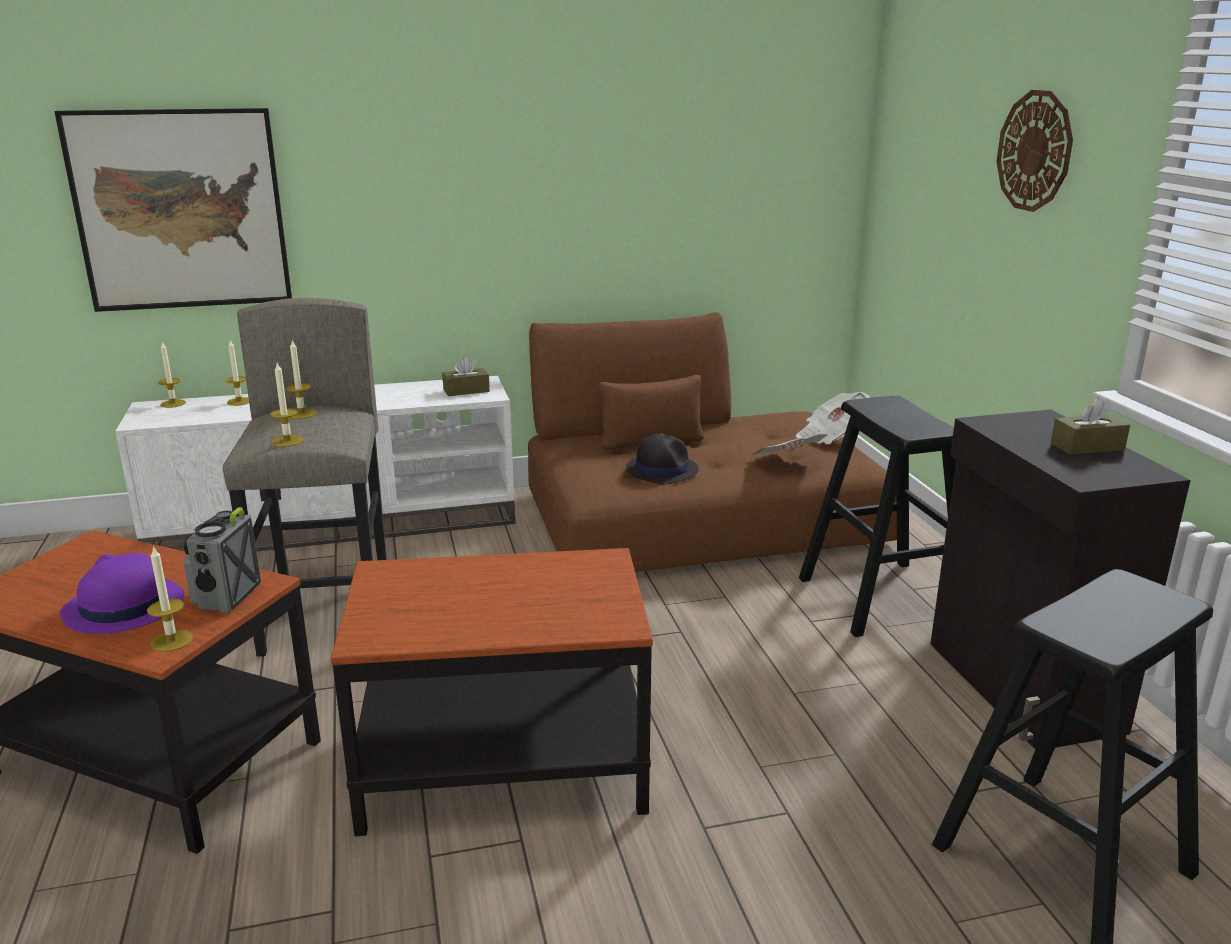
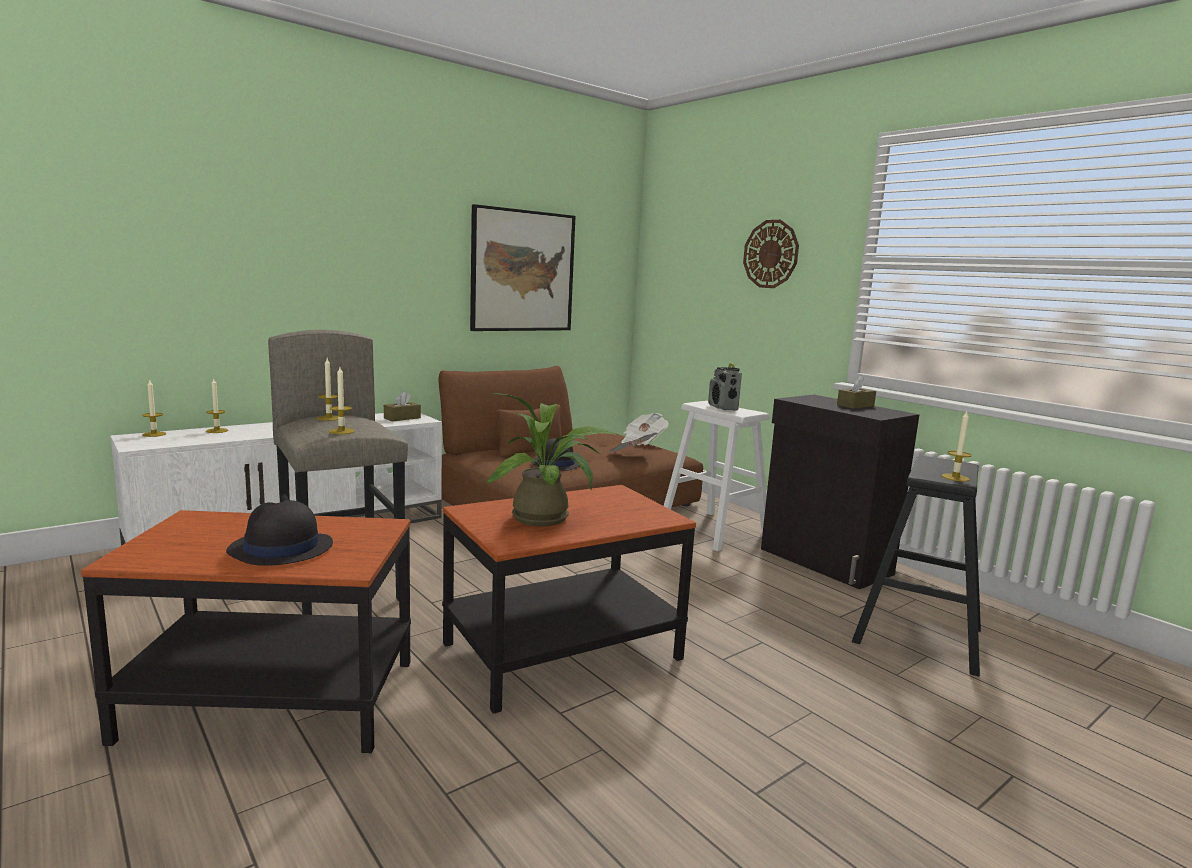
camera: 25 degrees left, 10 degrees down
(123, 607) = (280, 549): purple hat -> black hat
(172, 641) = (353, 562): candle -> candle (955, 477)
(181, 210) = (170, 271): picture -> picture (522, 271)
(226, 597) = (365, 534): radio -> radio (723, 407)
(458, 601) = (548, 518): none -> potted plant
(881, 597) = (714, 530): black stool -> white stool

